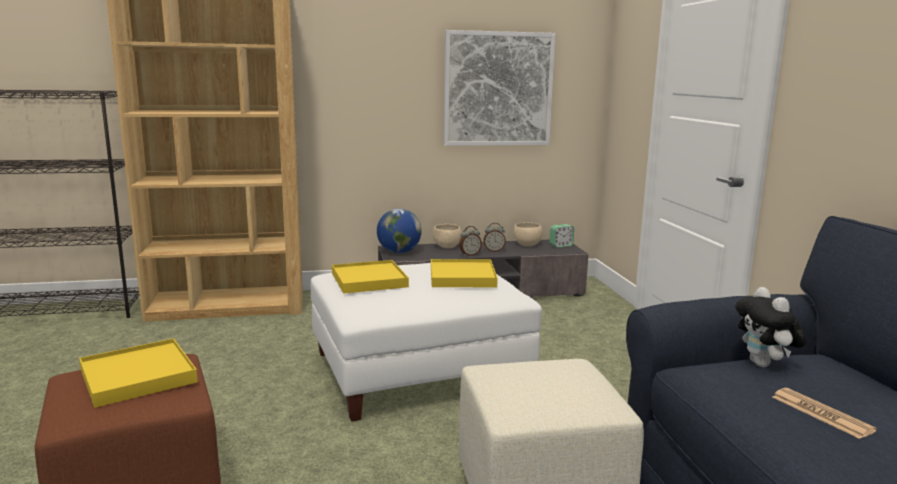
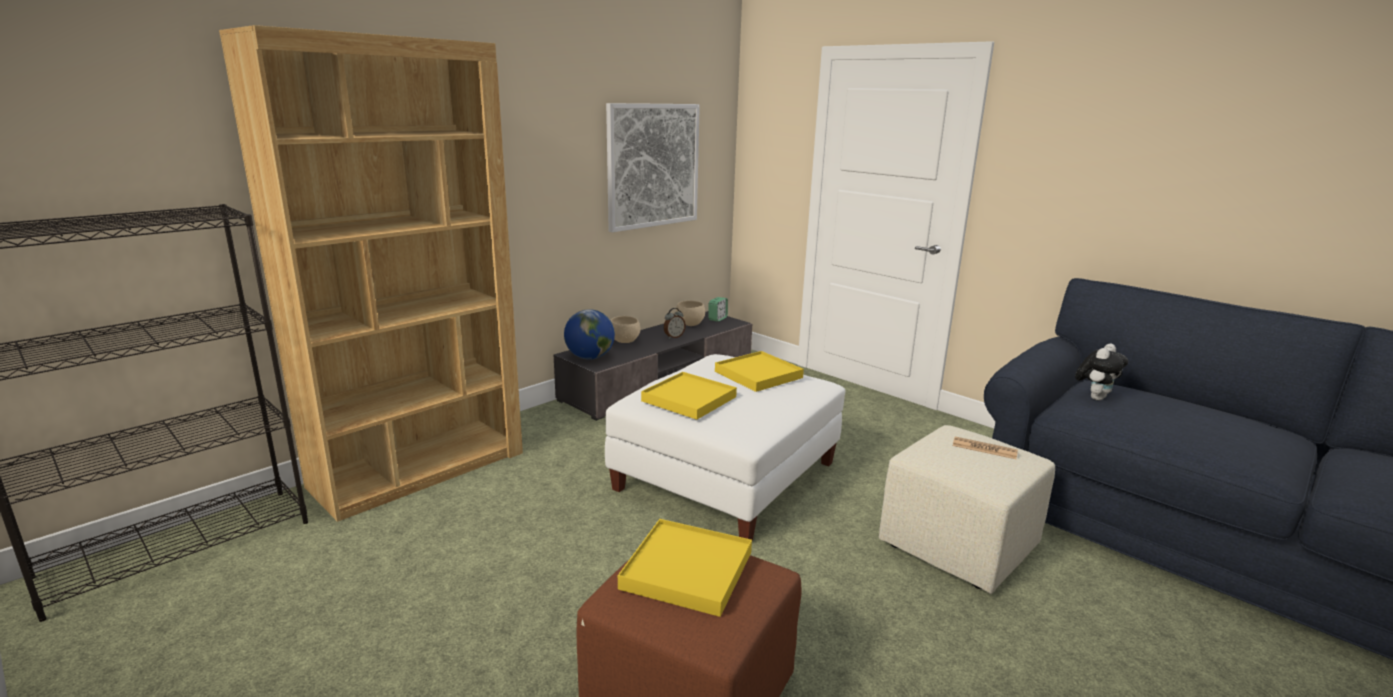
camera: 35 degrees left, 5 degrees up
(470, 255) = (660, 346): alarm clock -> none
(764, 365) = (1095, 397): plush toy -> plush toy turned 90 degrees counterclockwise
(821, 413) = (1177, 423): newspaper -> newspaper (984, 449)

